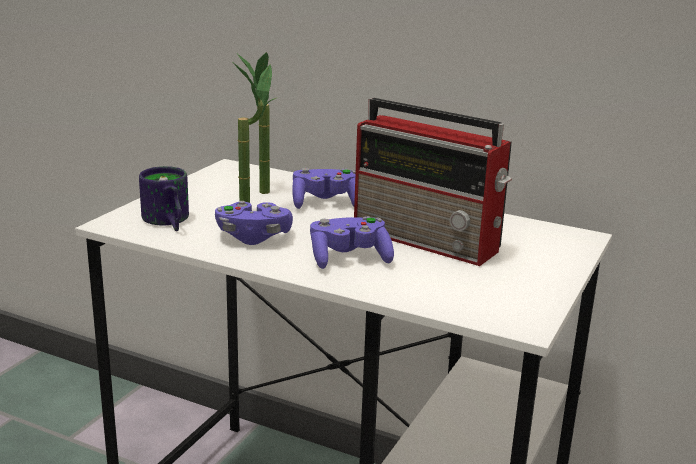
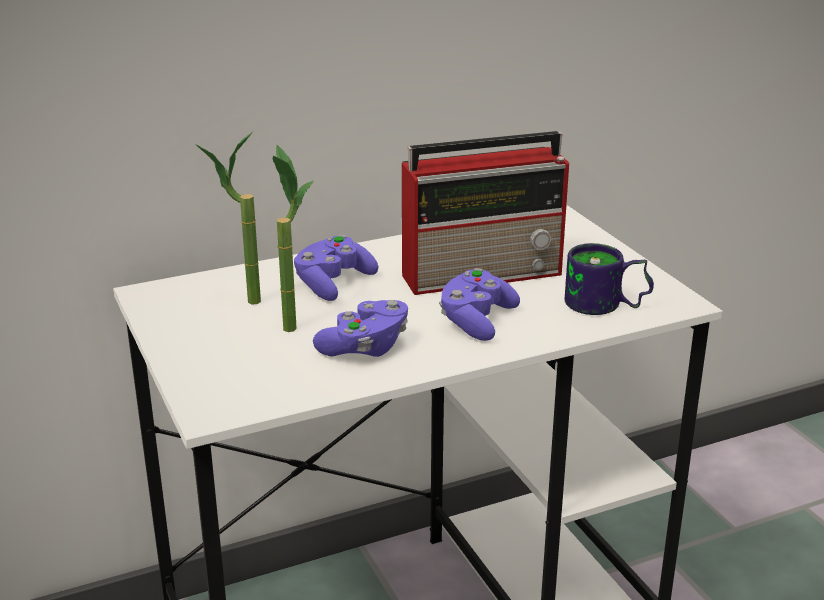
camera: 50 degrees left, 5 degrees up
(166, 222) = (256, 380): mug -> mug (606, 306)

